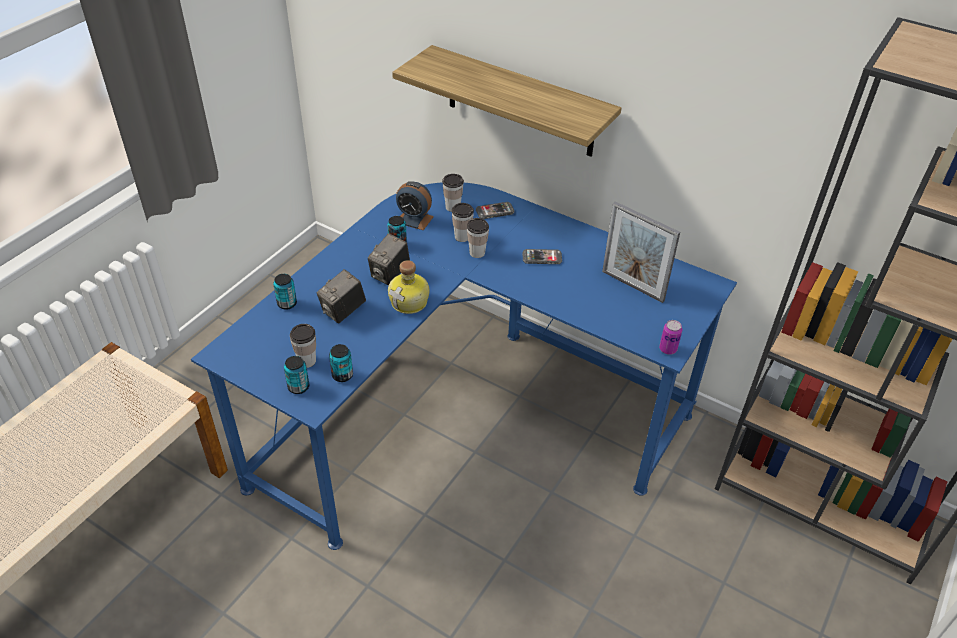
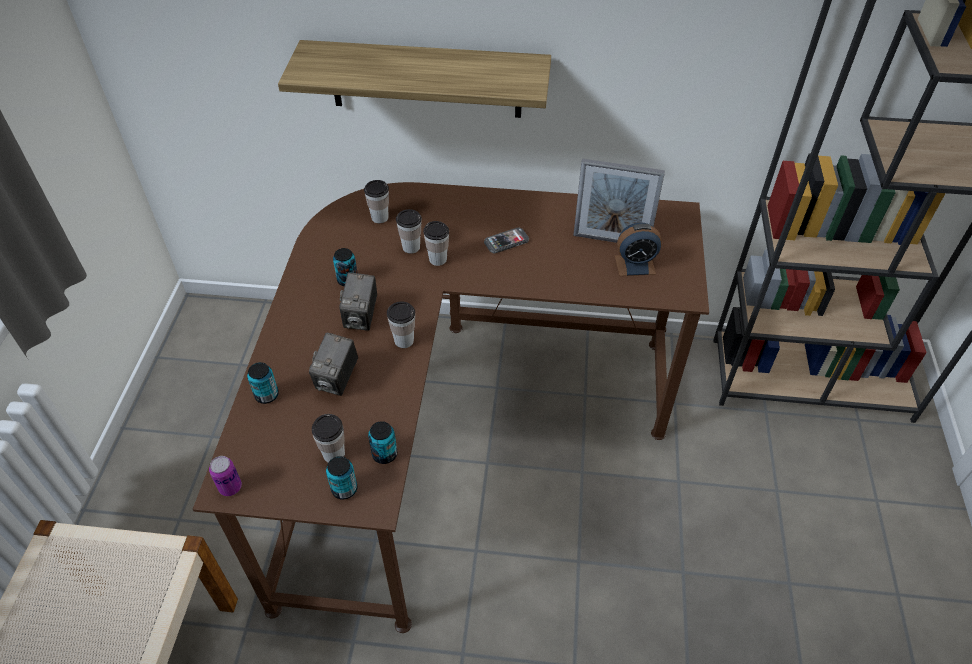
camera: 25 degrees left, 5 degrees up
(410, 302) = (404, 340): bottle -> cup
(414, 219) = (347, 245): alarm clock -> alarm clock (635, 265)
(464, 412) = (453, 425): blue desk -> brown desk
(495, 211) = (426, 207): phone -> none
(668, 349) = (684, 293): can -> can (230, 487)

